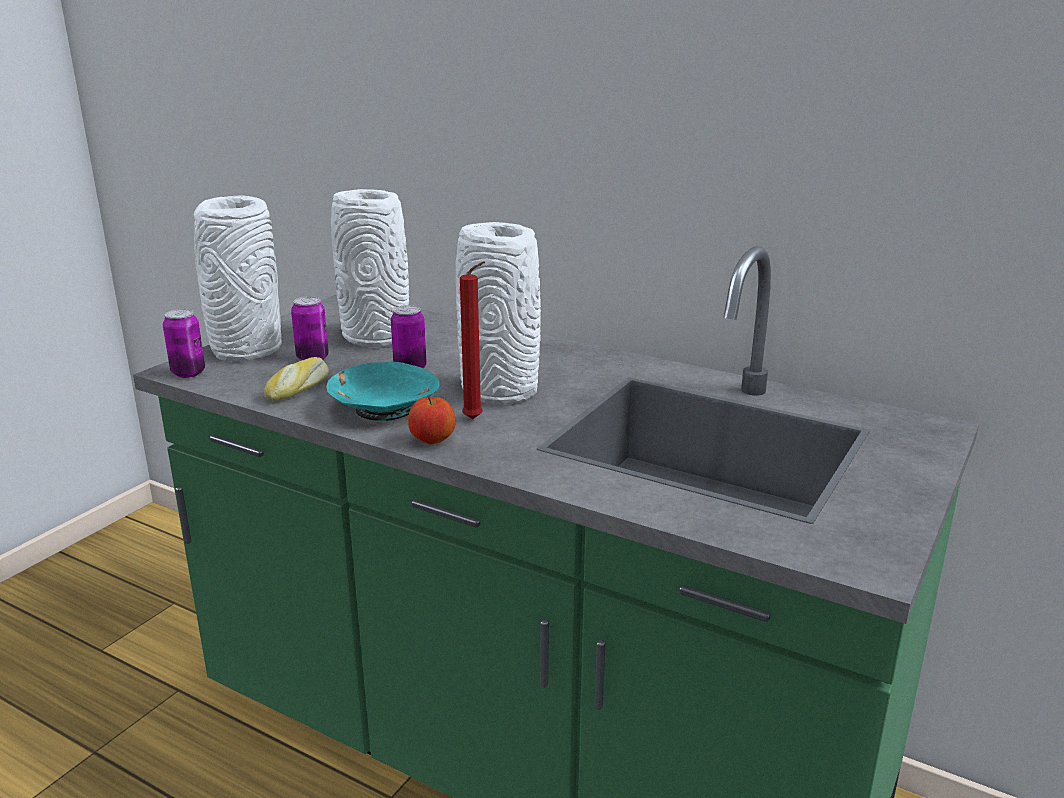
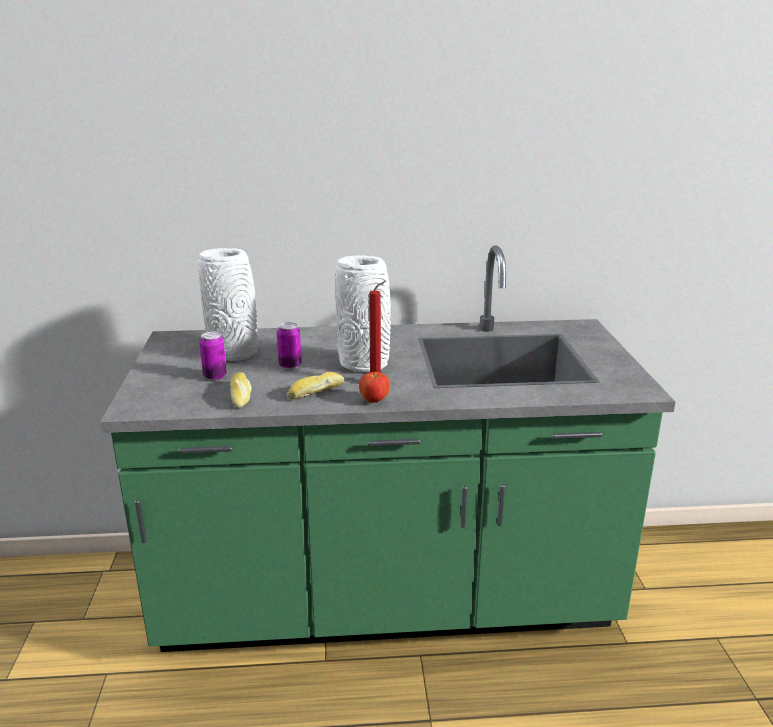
camera: 35 degrees left, 0 degrees up
(188, 373) = (143, 409): can -> none
(244, 350) = (156, 384): white vase -> none
(384, 408) = (315, 392): turquoise bowl -> bread

